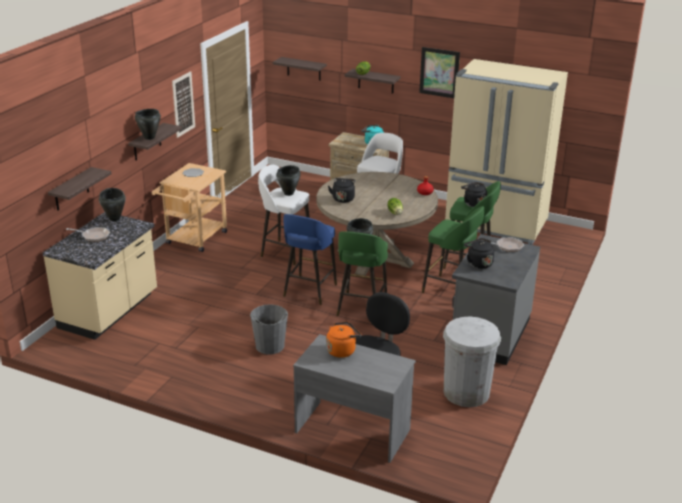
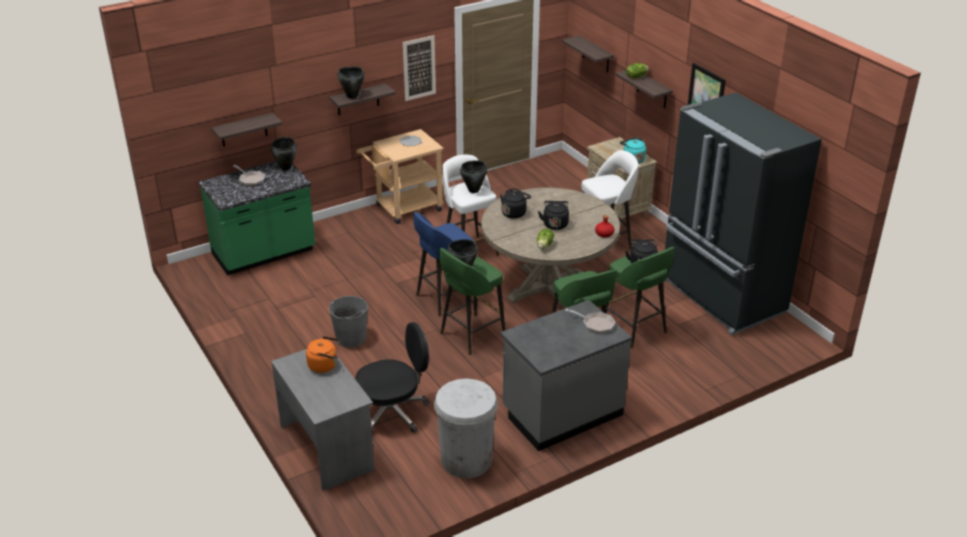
camera: 35 degrees right, 5 degrees up
(110, 311) = (264, 254): beige counter -> green counter
(478, 263) = (541, 330): black kettle -> black kettle (555, 224)
(496, 225) = (720, 297): beige fridge -> black fridge

